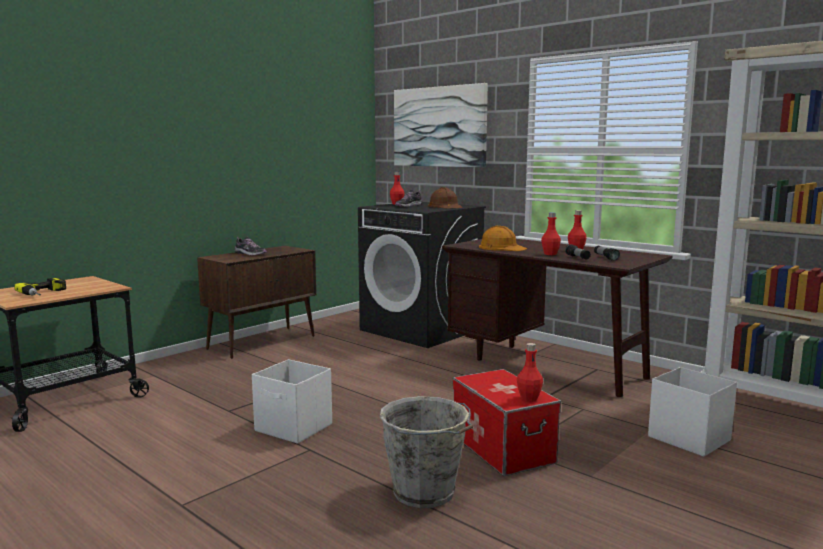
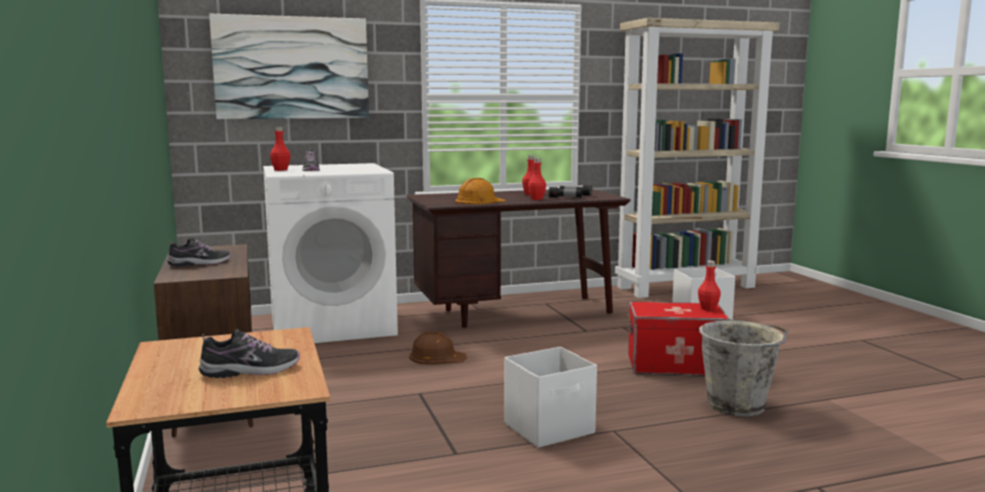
camera: 60 degrees left, 0 degrees up
(45, 293) = (251, 371): power drill -> shoe
(421, 330) = (333, 325): black washing machine -> white washing machine
(445, 206) = (347, 166): brown hard hat -> brown hard hat (437, 357)

